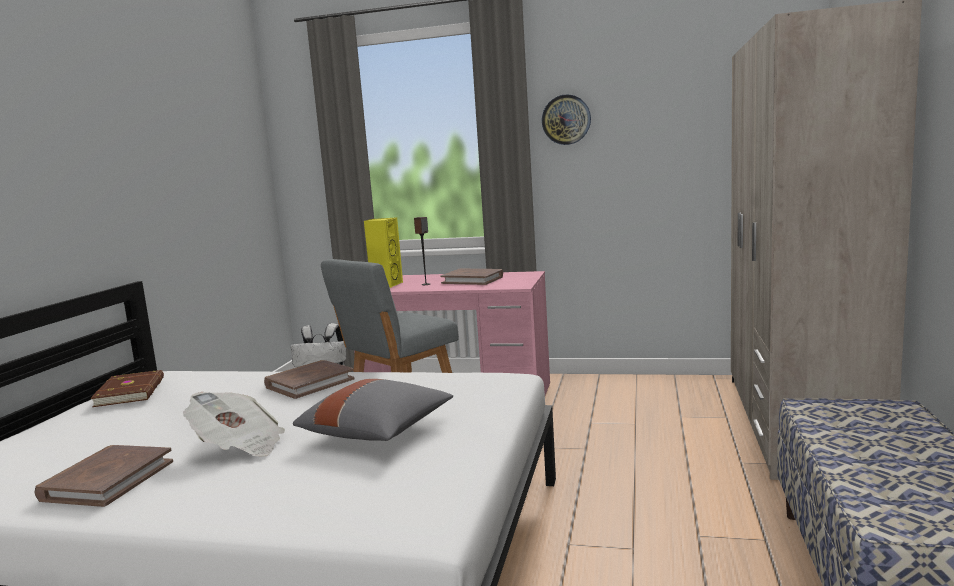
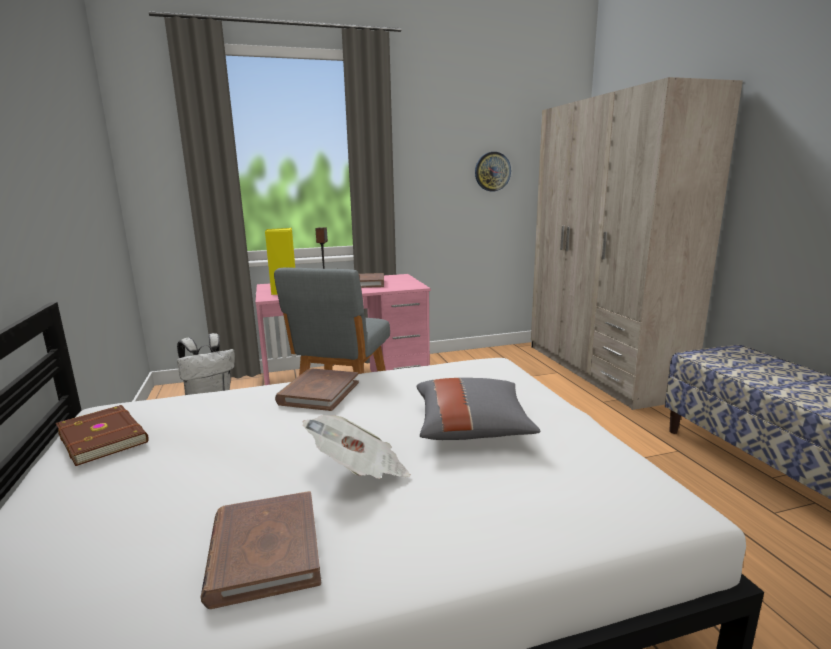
camera: 30 degrees left, 5 degrees up
(566, 119) = (418, 147): wall clock -> wall clock (492, 171)

